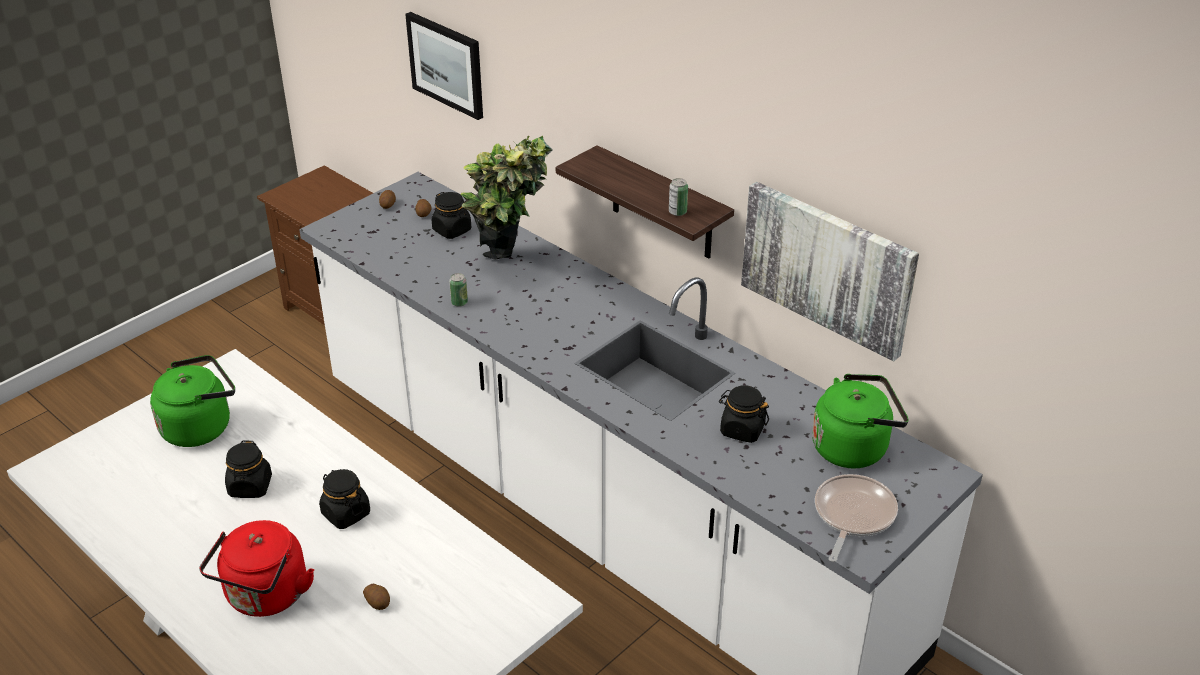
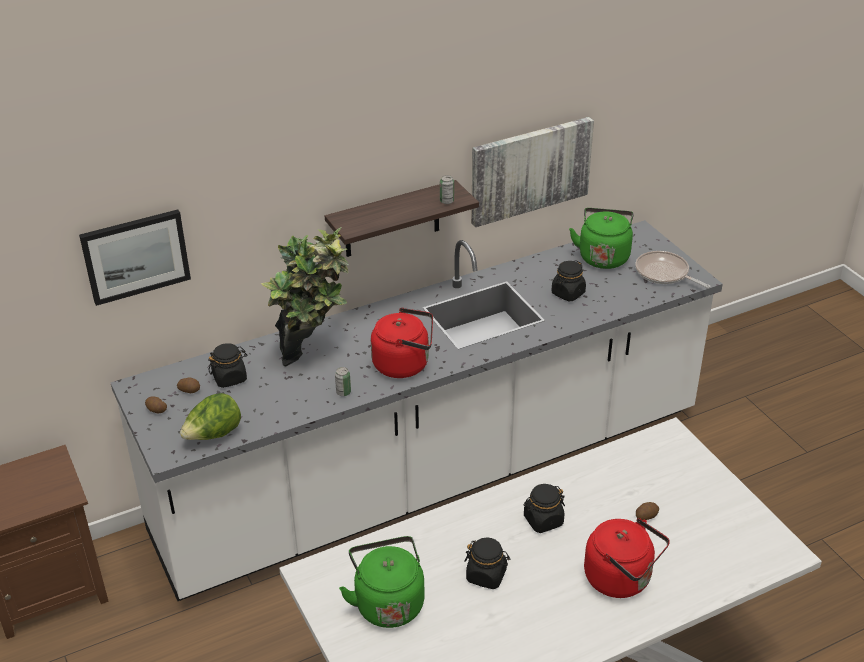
camera: 70 degrees left, 0 degrees up
(363, 244) = (213, 435): none -> lettuce
(526, 331) = (405, 364): none -> red kettle

